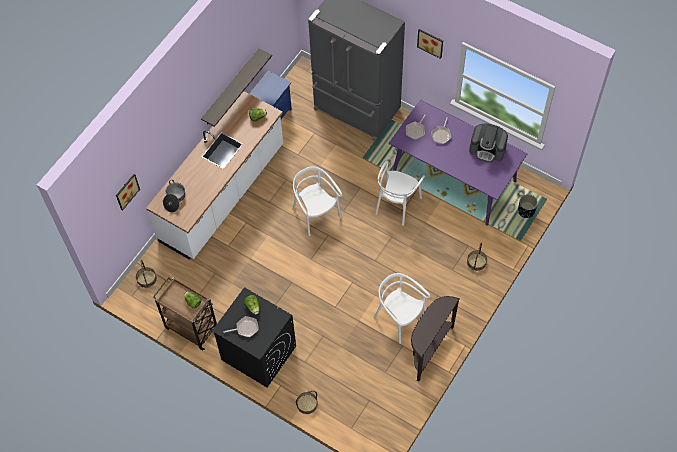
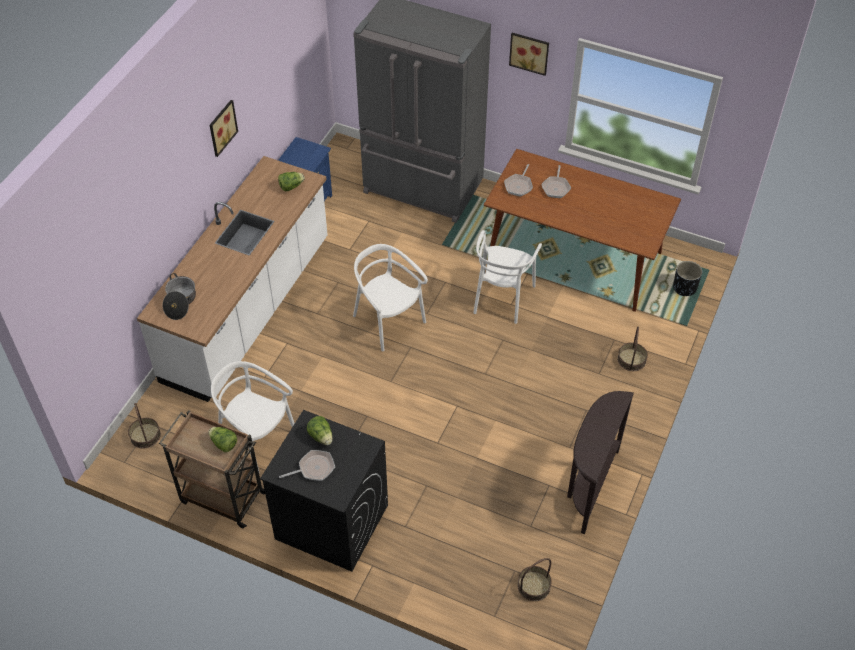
camera: 10 degrees left, 10 degrees down
(126, 191) = (104, 281): picture -> picture (221, 127)
(231, 88) = (249, 148): shelf -> none
(307, 404) = (418, 589): basket -> basket (534, 586)
(400, 318) = (537, 447): white chair -> white chair (256, 439)
(454, 178) = (575, 257): purple dining table -> brown dining table
(487, 149) = (624, 198): coffee machine -> none

